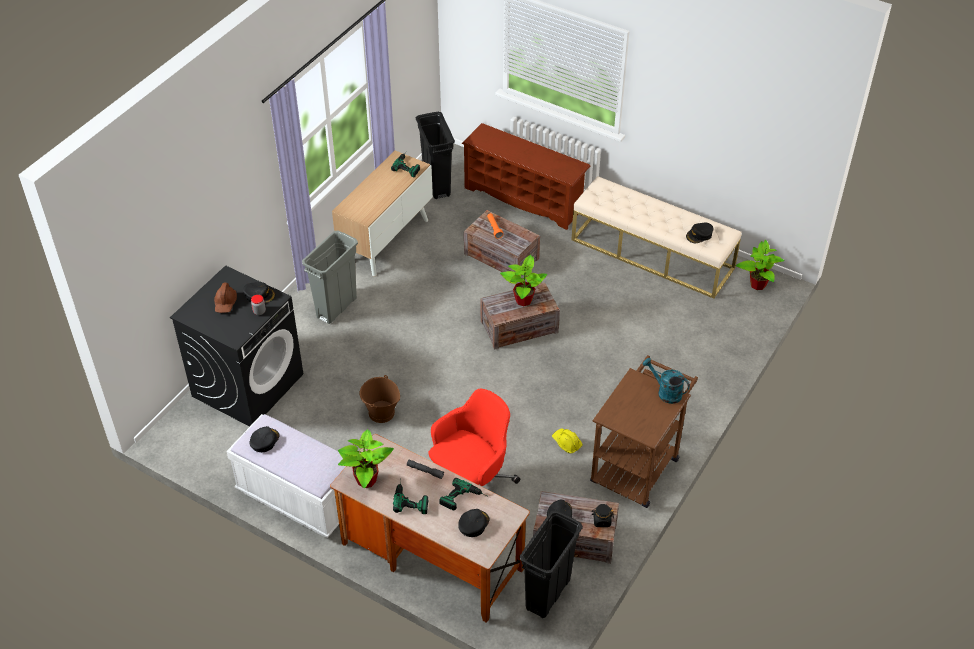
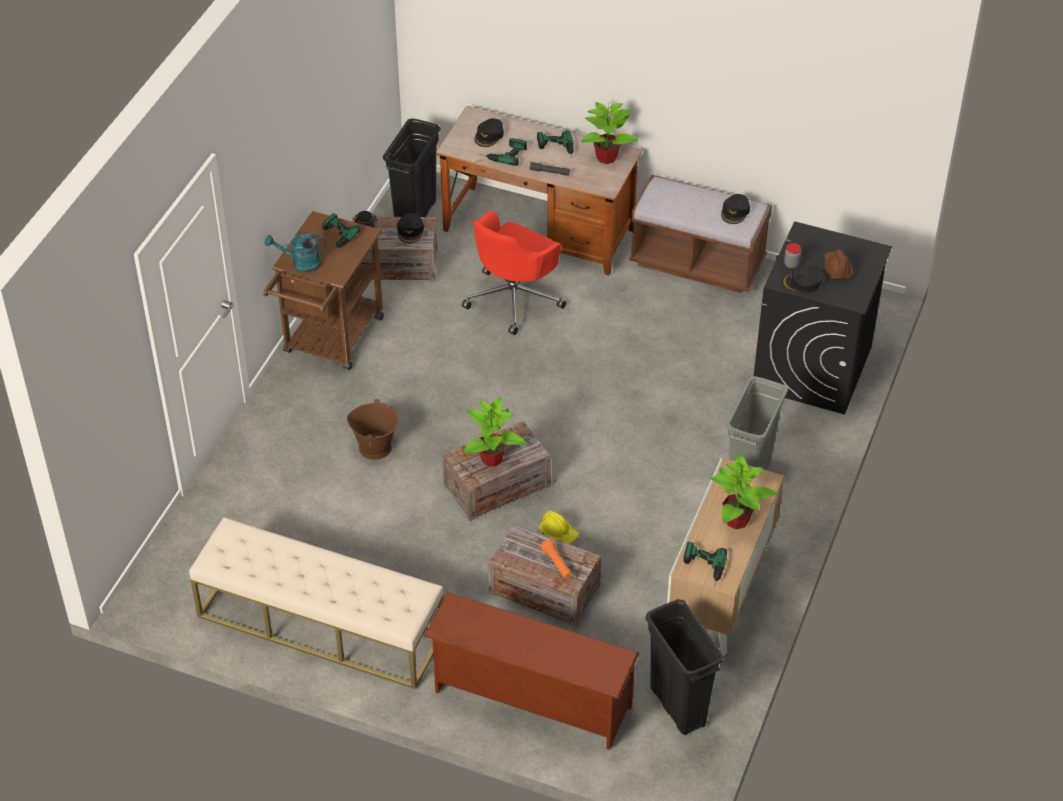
camera: 170 degrees right, 0 degrees up
(298, 498) = (697, 263): white bench -> brown bench
(381, 413) = (640, 357): brown bucket -> brown bucket (375, 447)
(566, 443) = (415, 352): yellow hard hat -> yellow hard hat (558, 533)
(634, 416) = (335, 237): none -> power drill
(665, 392) = (301, 263): turquoise watering can -> turquoise watering can turned 150 degrees clockwise
(699, 235) = (252, 549): black cap -> none
(757, 284) = (166, 594): potted plant -> potted plant (737, 520)

